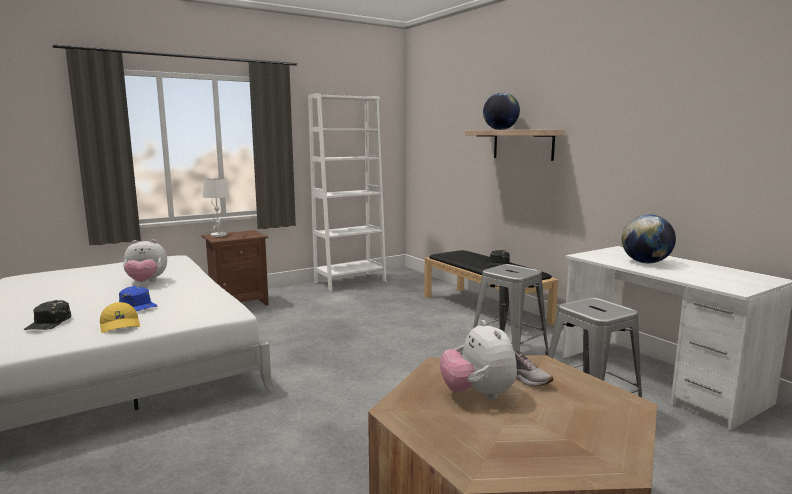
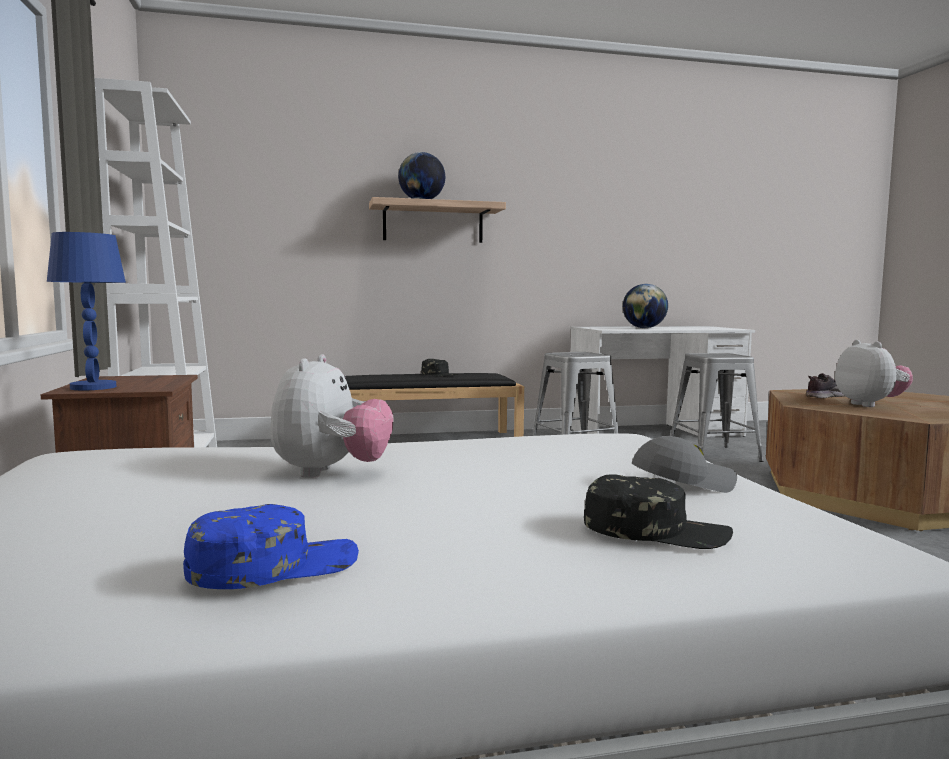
camera: 70 degrees left, 5 degrees down
(121, 325) = (682, 482): yellow cap -> grey cap
(138, 305) = (547, 472): blue cap -> blue cap (274, 565)
(218, 235) = (93, 387): white table lamp -> blue table lamp
(478, 394) = (870, 405): plush toy -> plush toy turned 105 degrees counterclockwise

